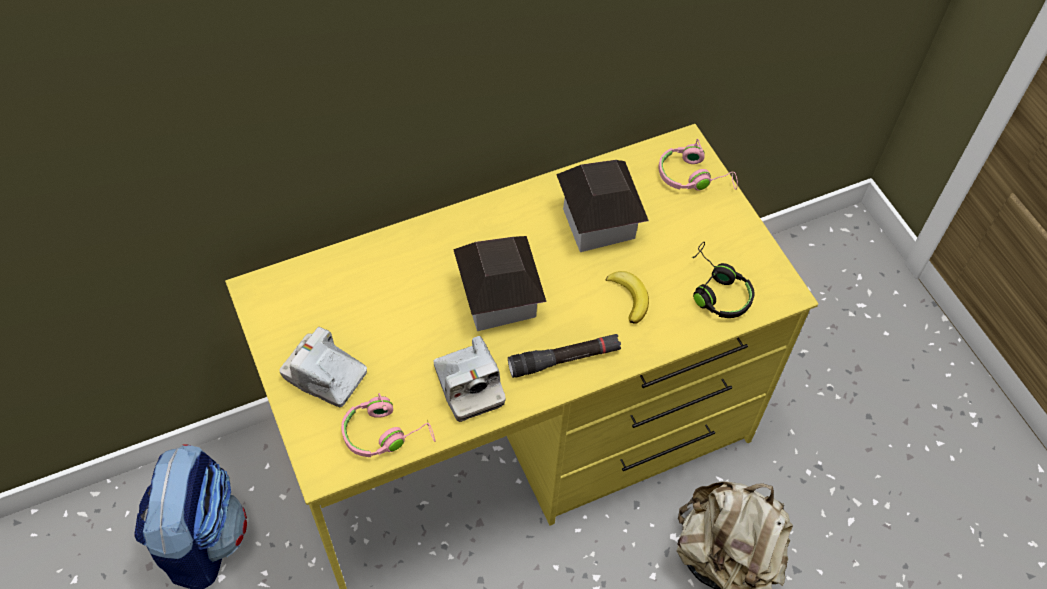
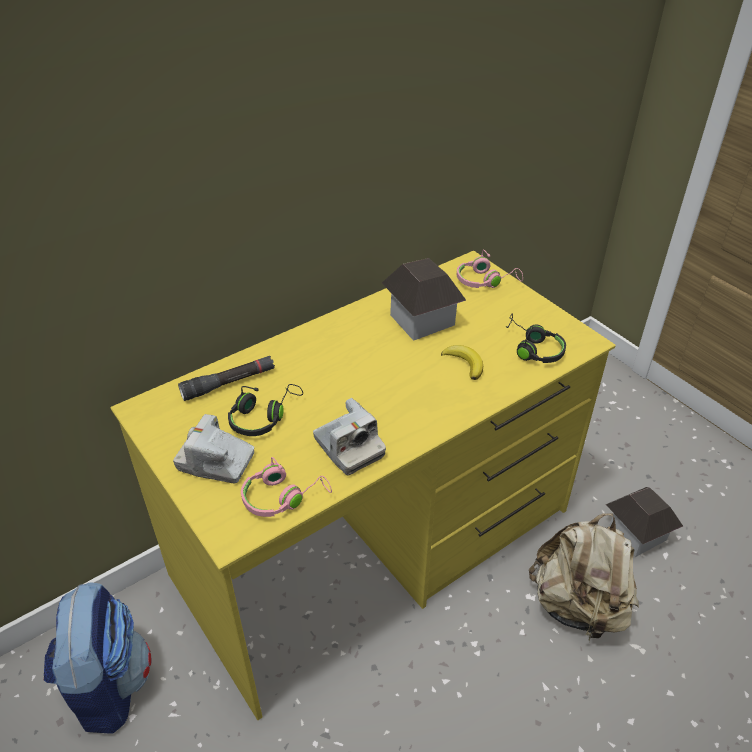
camera: 10 degrees left, 15 degrees down
(386, 326) = (263, 416): none -> black headphones
(499, 299) = (356, 382): toy house -> toy house (637, 533)
(564, 359) = (425, 415): black flashlight -> black flashlight (229, 383)

